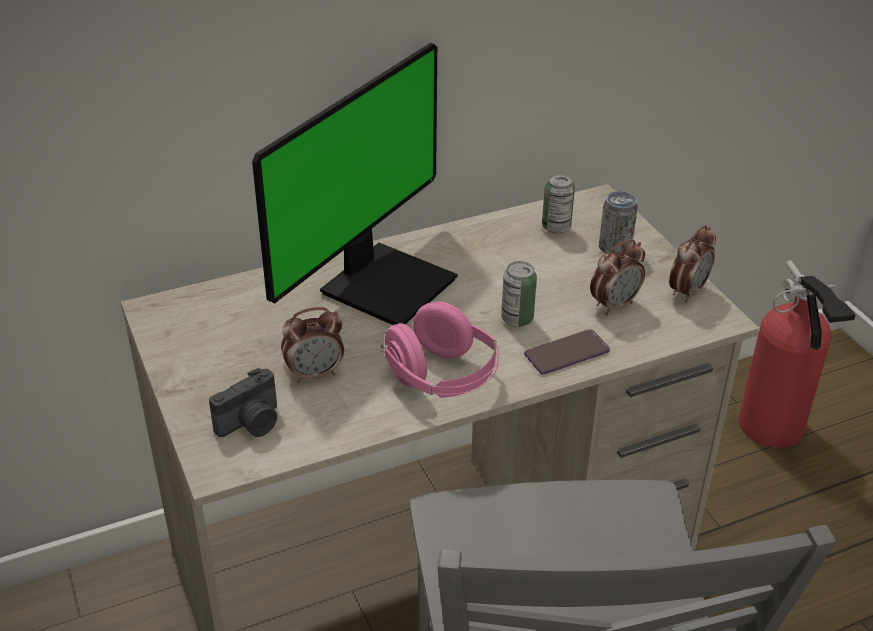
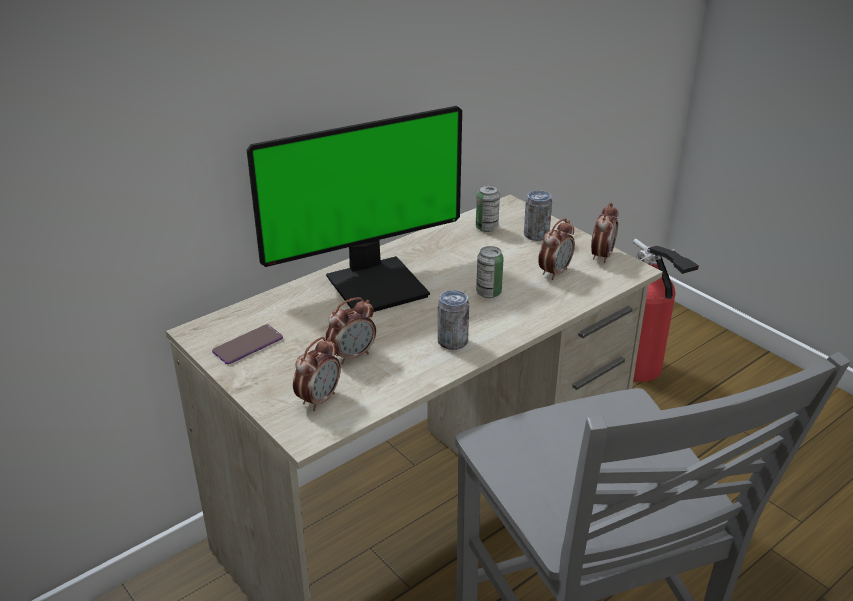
camera: 15 degrees left, 5 degrees down
(251, 424) = (319, 399): camera -> alarm clock
(384, 283) = (376, 284): monitor -> monitor turned 45 degrees clockwise
(442, 378) = (452, 342): pink headphones -> can
(566, 353) = (536, 309): phone -> phone (248, 345)

